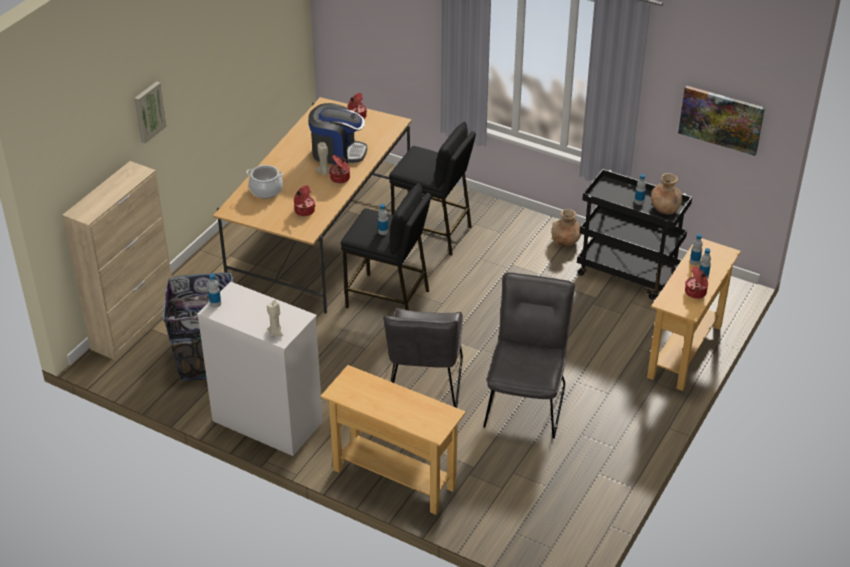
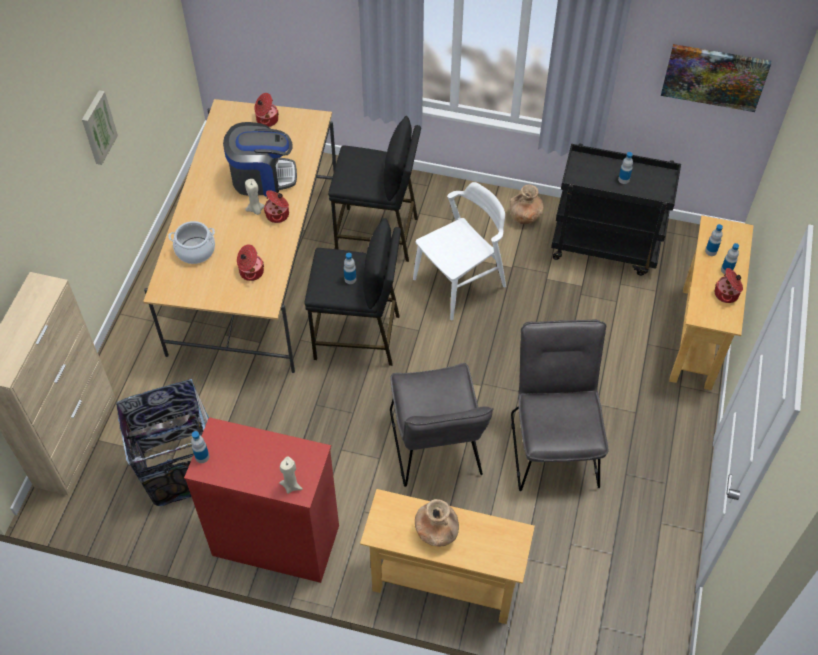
camera: 15 degrees left, 15 degrees up
(148, 111) = (37, 204): picture -> picture (97, 127)
(266, 421) = (275, 540): white dresser -> red dresser
(490, 277) = (460, 283): none -> white chair
(665, 209) = (655, 184): brown vase -> brown vase (436, 532)

